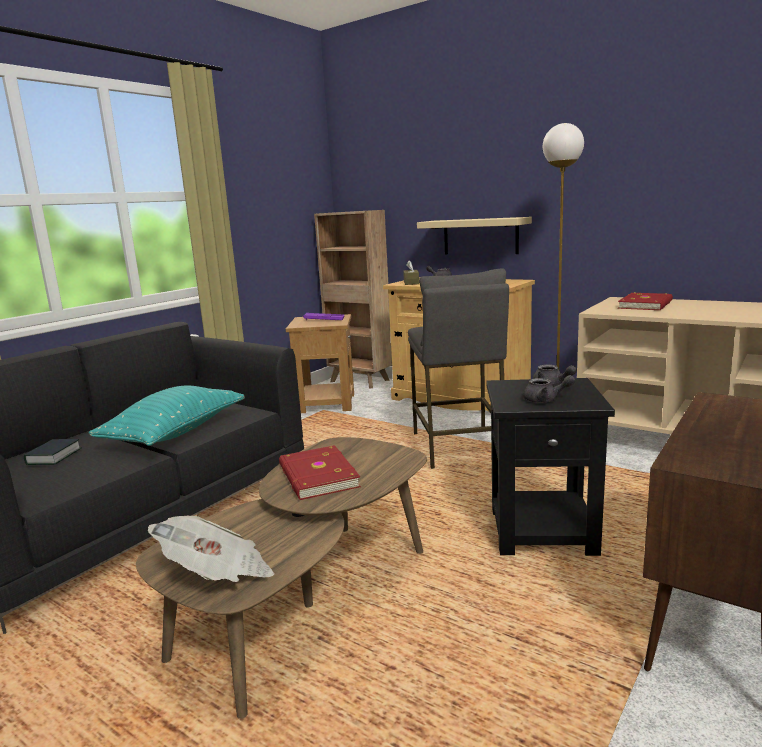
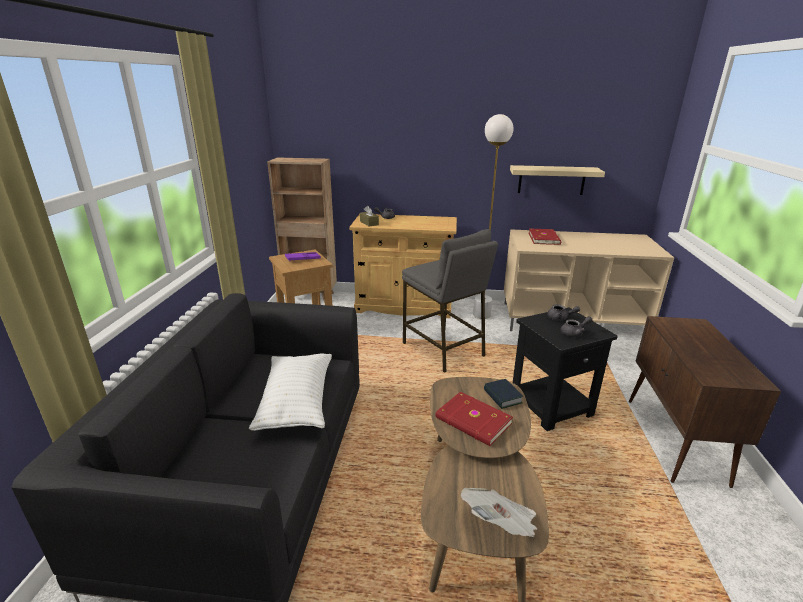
camera: 30 degrees left, 10 degrees up
(54, 456) = (219, 458): book -> book (502, 397)
(175, 433) = (297, 402): turquoise pillow -> white pillow
(480, 236) = (414, 184): beige shelf -> beige shelf (551, 180)

